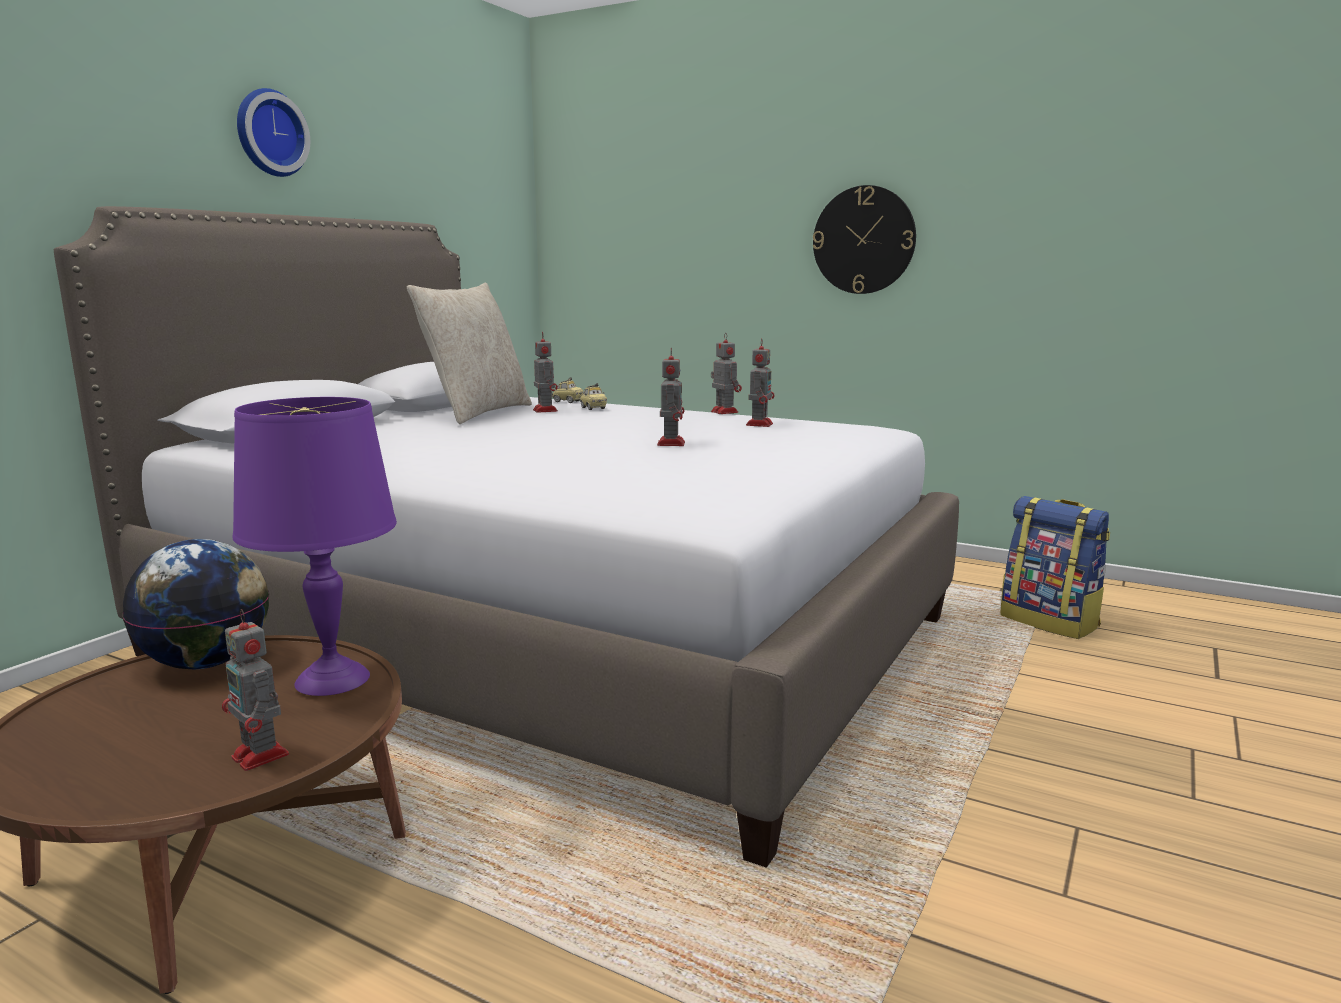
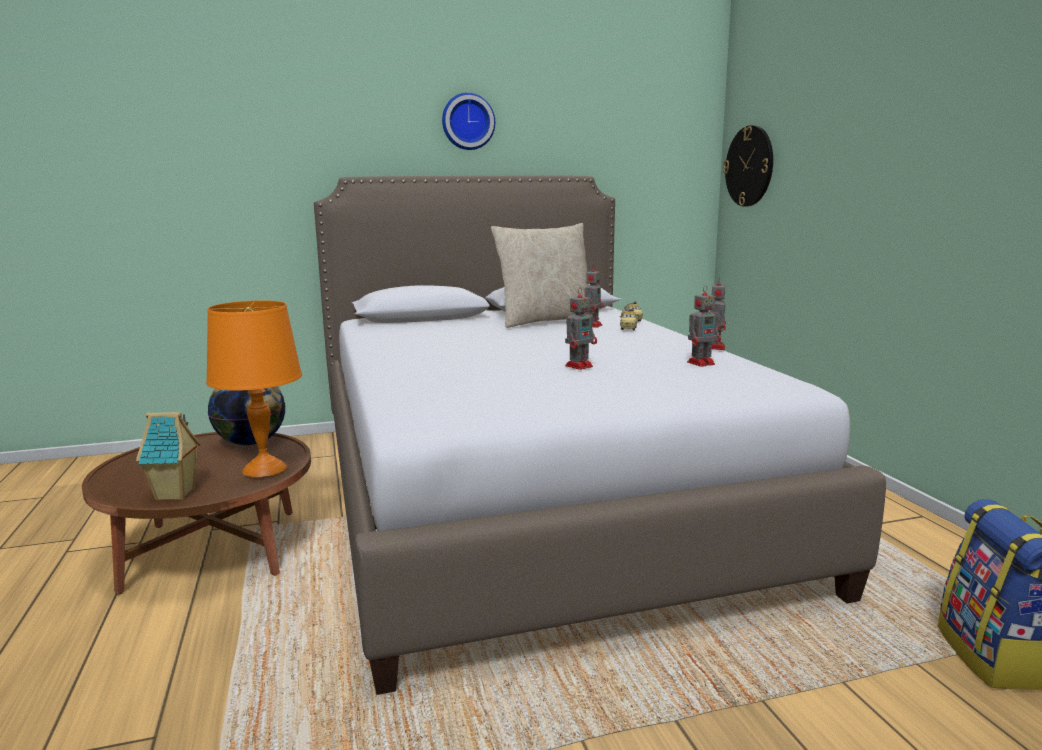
camera: 45 degrees right, 0 degrees up
(261, 757) = (176, 494): toy robot -> toy house
(331, 679) = (263, 469): purple table lamp -> orange table lamp
(864, 240) = (954, 186): wall clock -> wall clock (749, 166)

